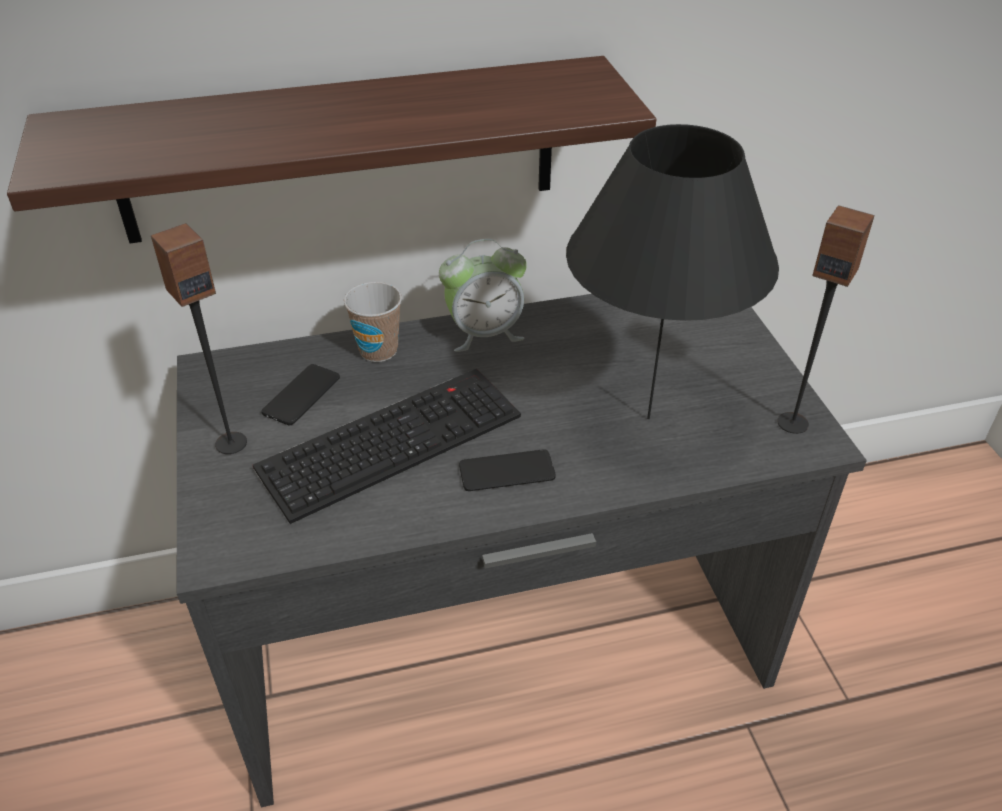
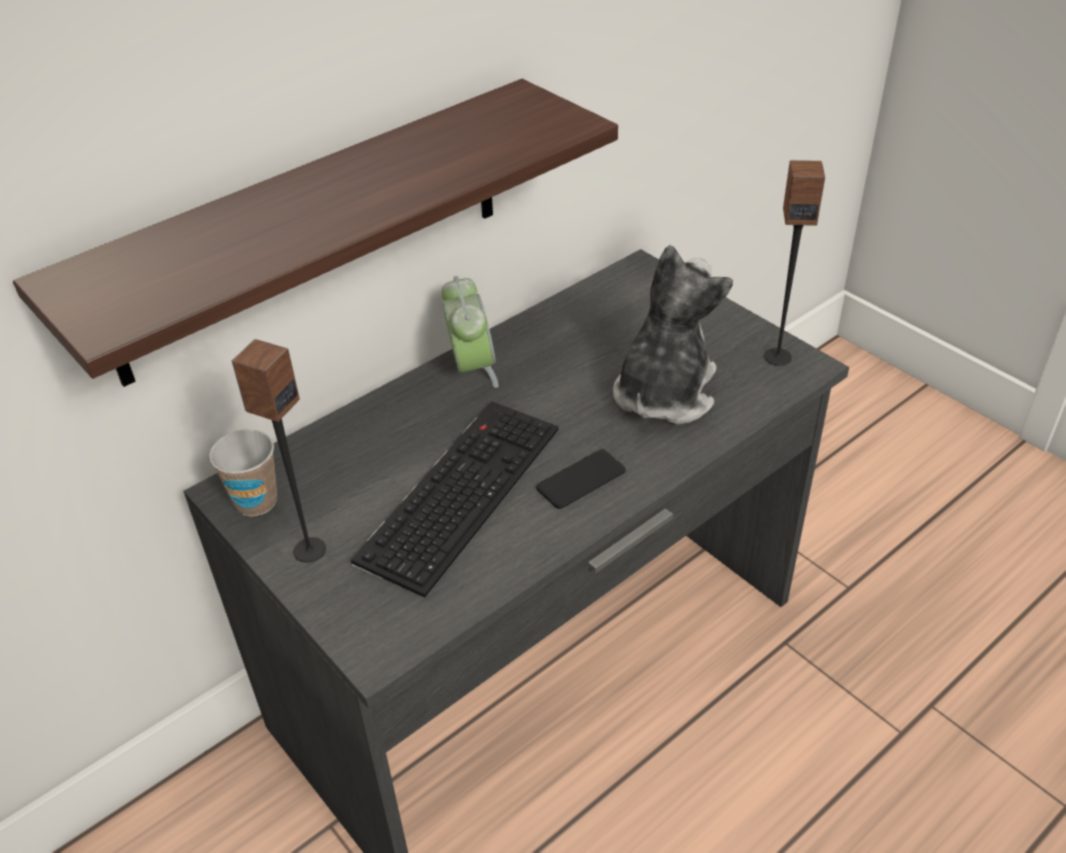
camera: 25 degrees left, 0 degrees up
(301, 395) = (343, 482): phone -> none
(378, 350) = (385, 416): cup -> cup (256, 501)
(484, 333) = (471, 368): alarm clock -> alarm clock turned 60 degrees counterclockwise
(647, 418) = (663, 393): black table lamp -> plush toy

